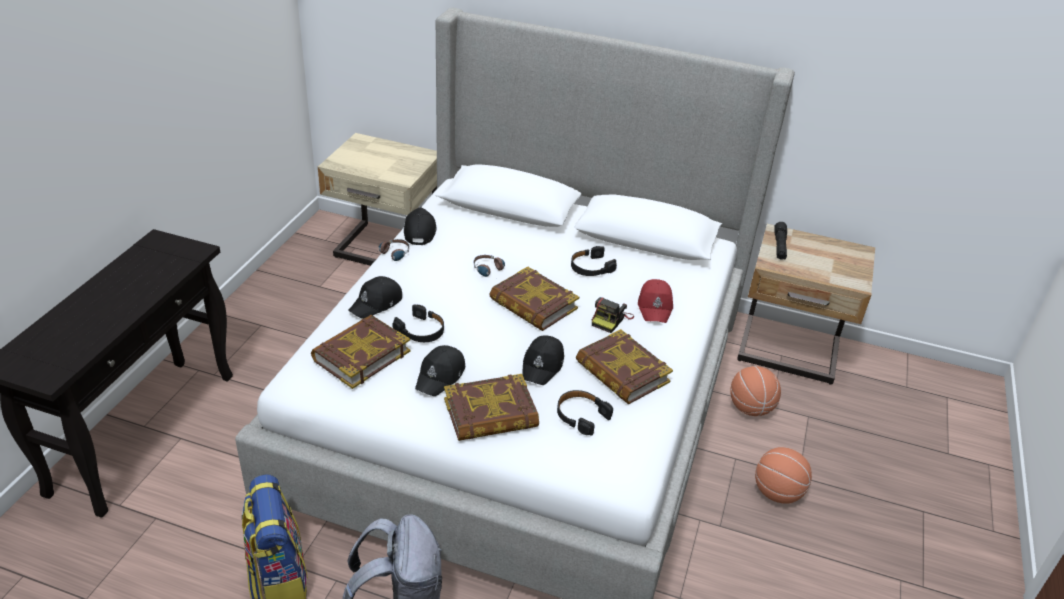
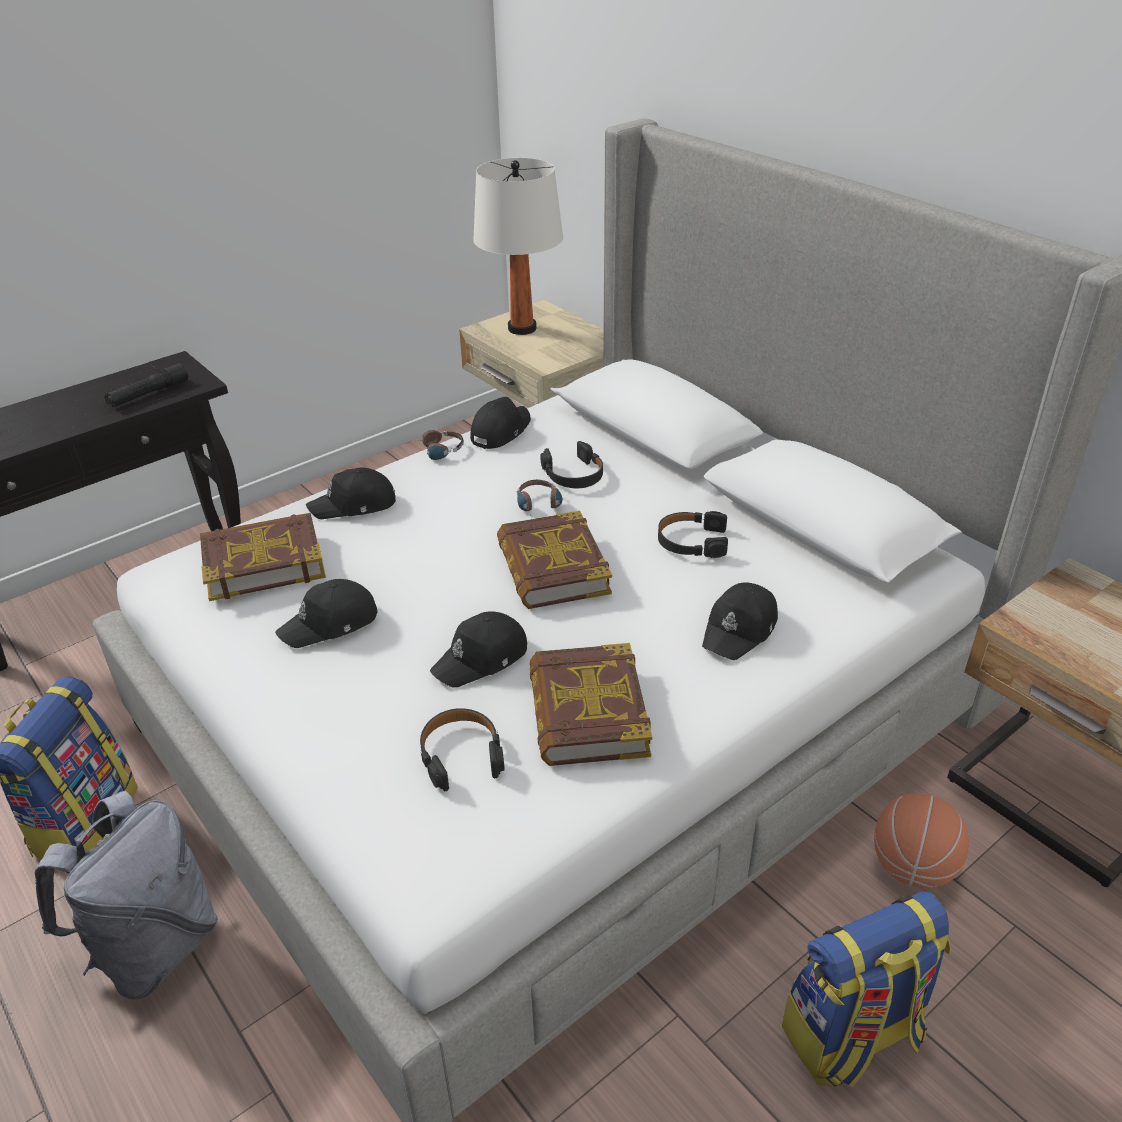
camera: 35 degrees right, 0 degrees up
(362, 157) = (522, 328): none -> white table lamp
(421, 330) = (367, 555): black headphones -> black headphones (574, 475)
(491, 414) = (340, 701): book -> none
(611, 319) = (648, 626): camera -> none
(655, 306) = (740, 630): red cap -> black cap
(777, 493) = (852, 1036): basketball -> backpack
(779, 246) = (1061, 600): black flashlight -> black flashlight (149, 394)

